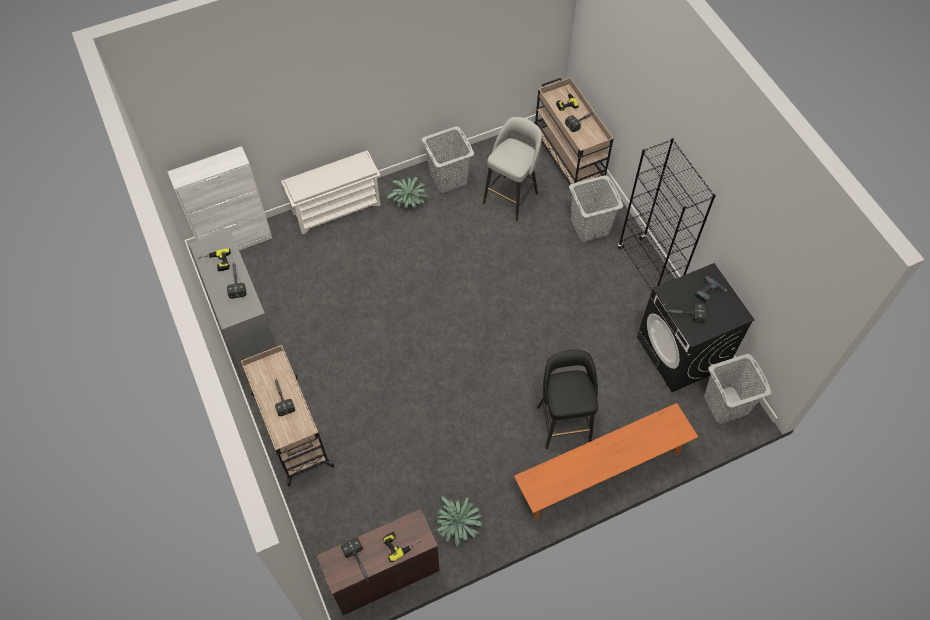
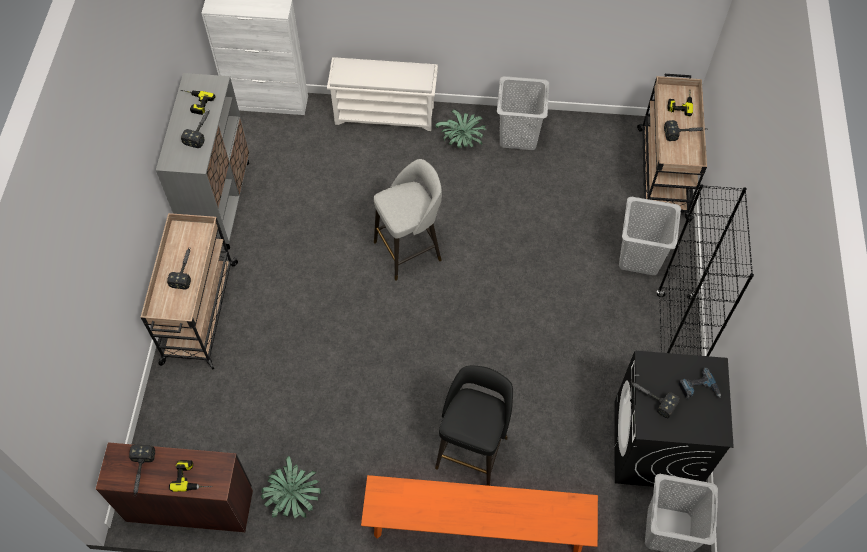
camera: 30 degrees right, 0 degrees up
(511, 197) = (574, 185): grey stool -> grey stool (409, 250)

